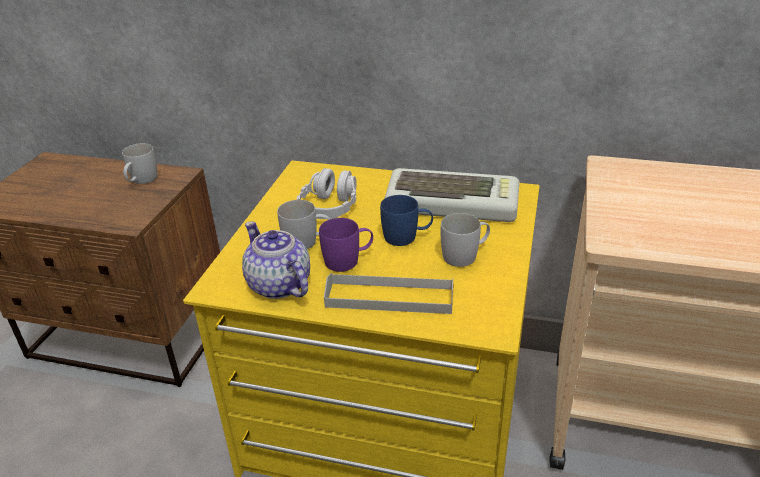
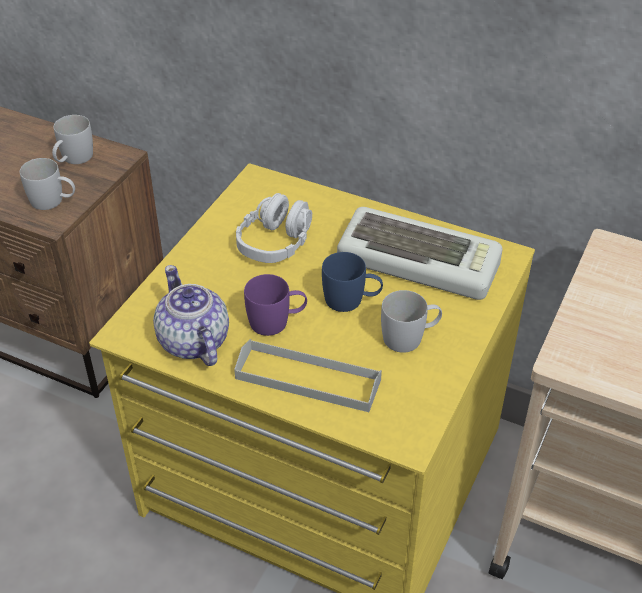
camera: 10 degrees right, 10 degrees up
(307, 242) = (238, 288): white mug -> white mug (53, 201)

